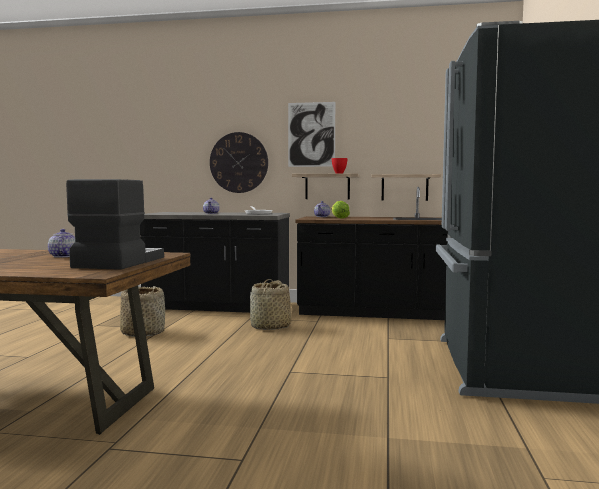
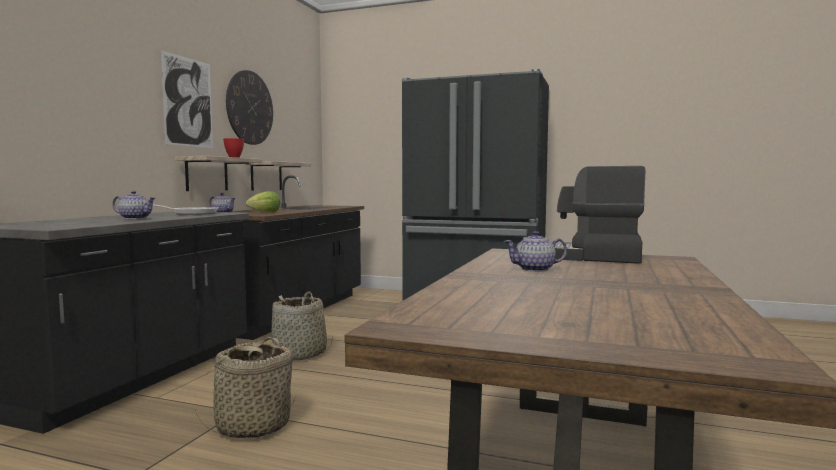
camera: 80 degrees left, 0 degrees up
(239, 162) = (98, 131): wall clock -> wall clock (250, 108)

